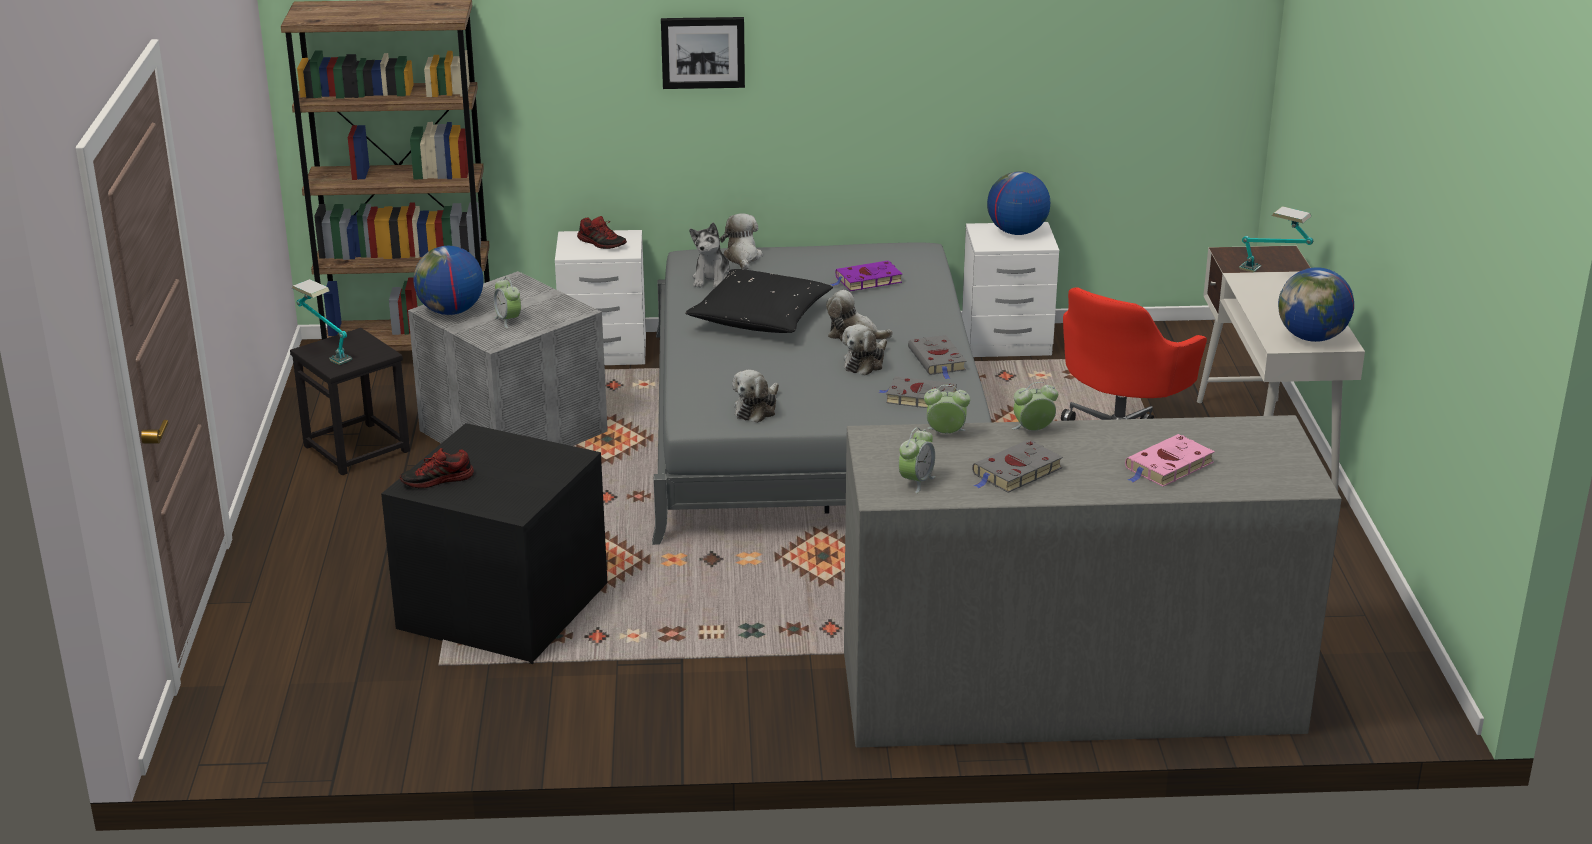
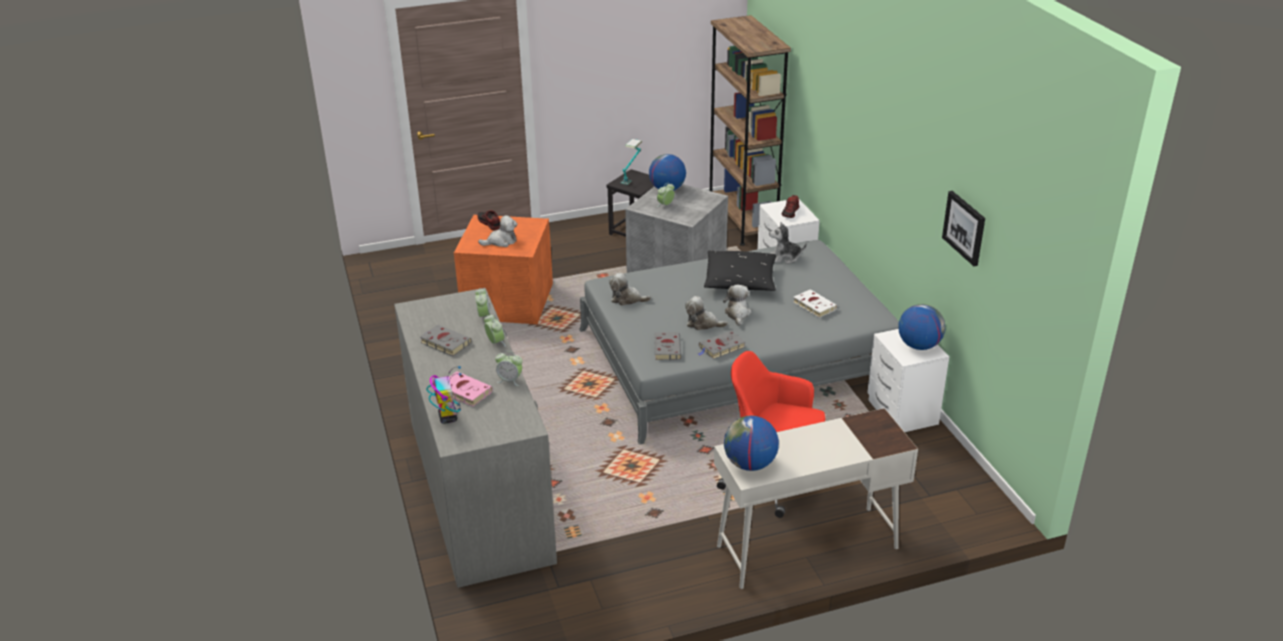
camera: 75 degrees right, 5 degrees up
(504, 608) = (506, 302): black storage box -> orange storage box
(703, 52) = (850, 132): picture -> picture (965, 227)
(742, 257) = (822, 261): plush toy -> plush toy (501, 241)
(867, 280) = (813, 305): purple book -> white book
(916, 482) = (427, 315): alarm clock -> alarm clock (510, 380)
(1237, 484) = (447, 417): none -> toy robot
(1273, 274) = (853, 440): table lamp -> none

